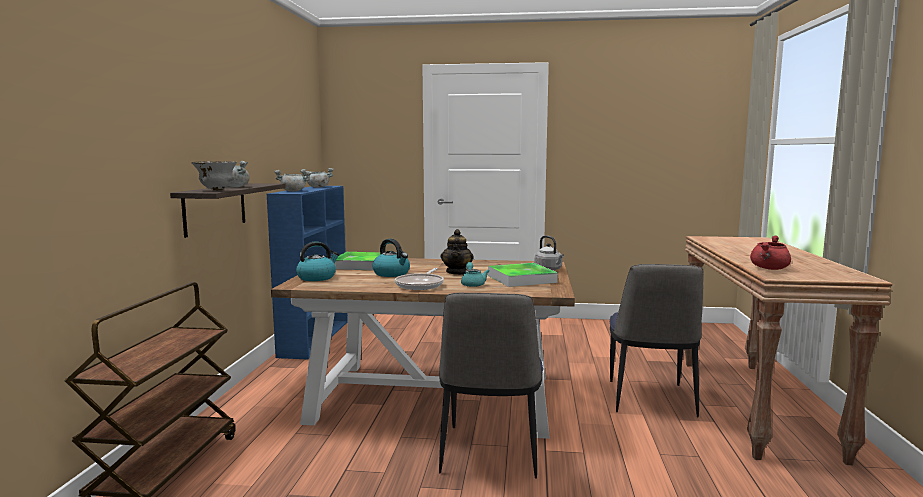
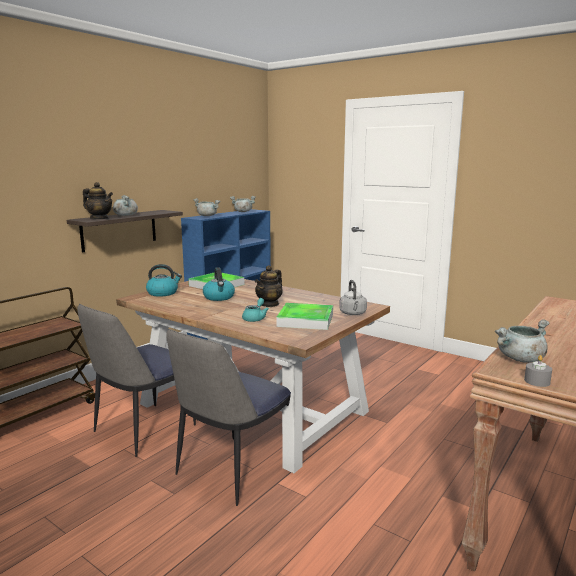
camera: 30 degrees right, 5 degrees up
(216, 190) = (100, 218): grey bowl -> teapot
(421, 285) = (215, 312): frying pan -> none
(650, 400) = (439, 465): chair -> chair (142, 430)
(769, 269) = (520, 359): red cooking pot -> grey cooking pot
(808, 277) = (537, 381): none -> grey candle

